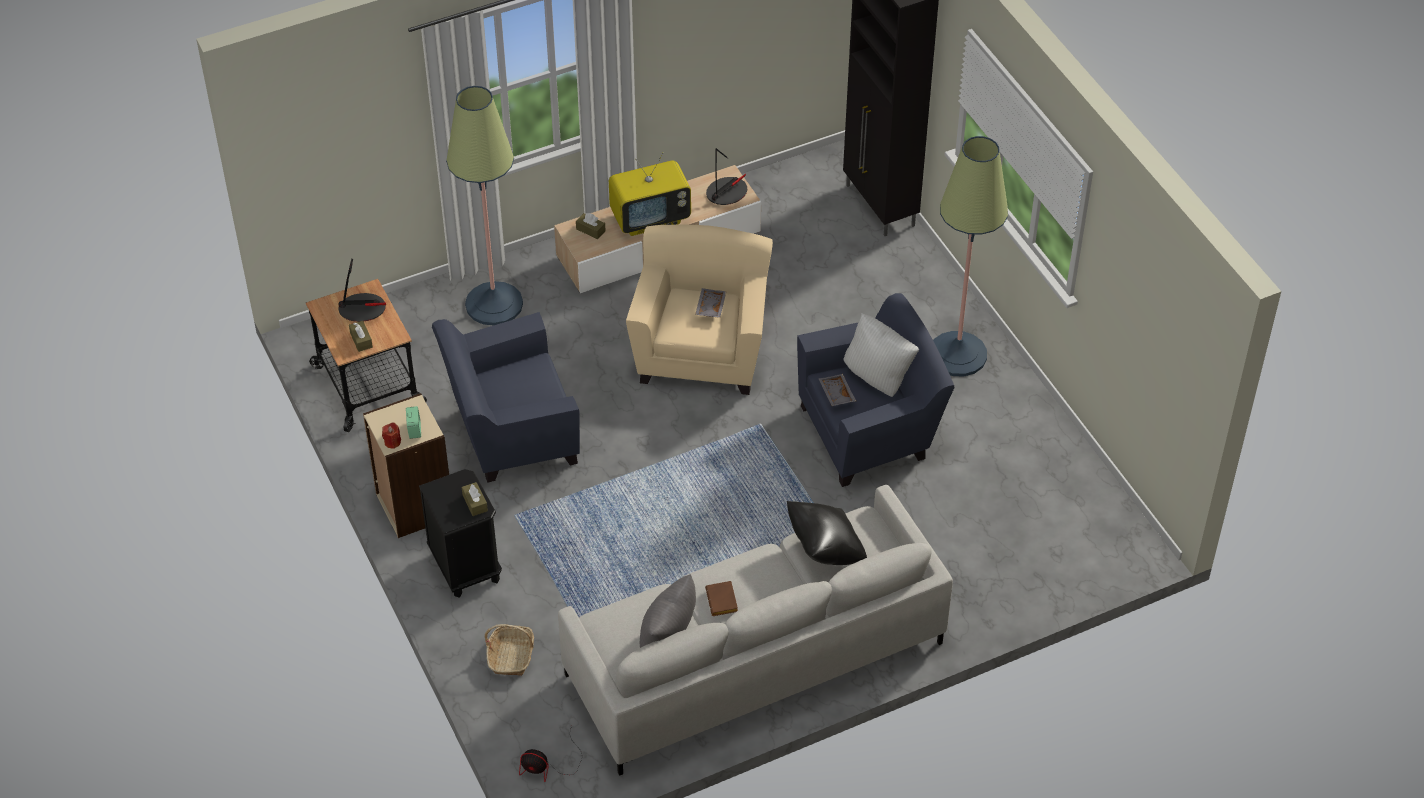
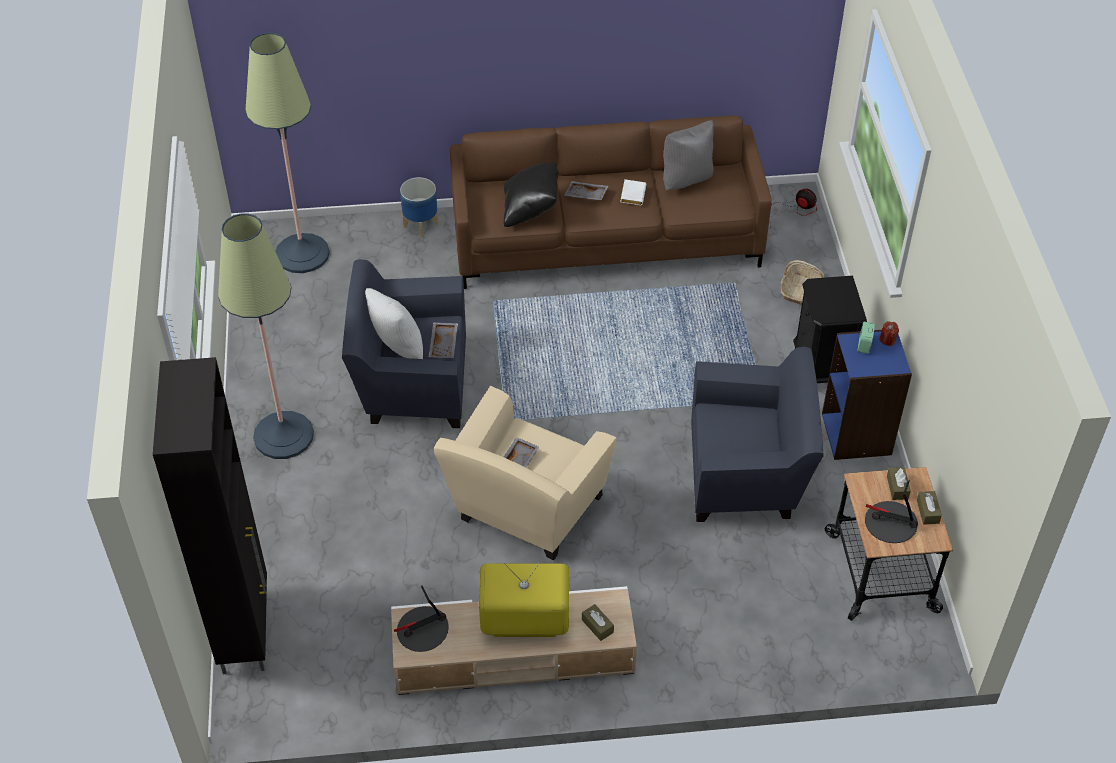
camera: 160 degrees left, 0 degrees up
(414, 506) = (857, 434): beige bookcase -> blue bookcase
(475, 503) = (819, 292): brown tissue box -> brown tissue box (927, 511)
(494, 304) = (723, 631): floor lamp -> floor lamp (302, 254)
(723, 601) = (632, 194): brown book -> white book
(754, 658) = (606, 240): grey sofa -> brown sofa
(774, 584) = (586, 195): none -> grey tray
(972, 615) = (421, 225): none -> planter

